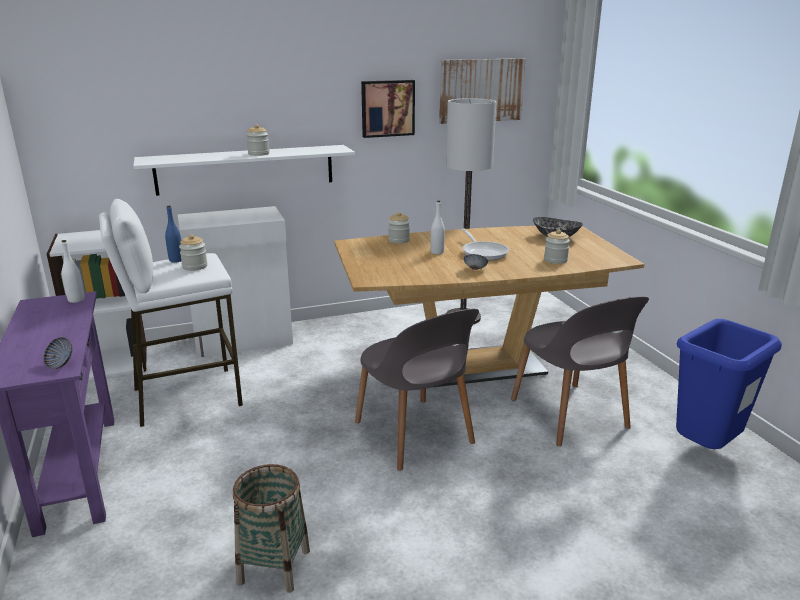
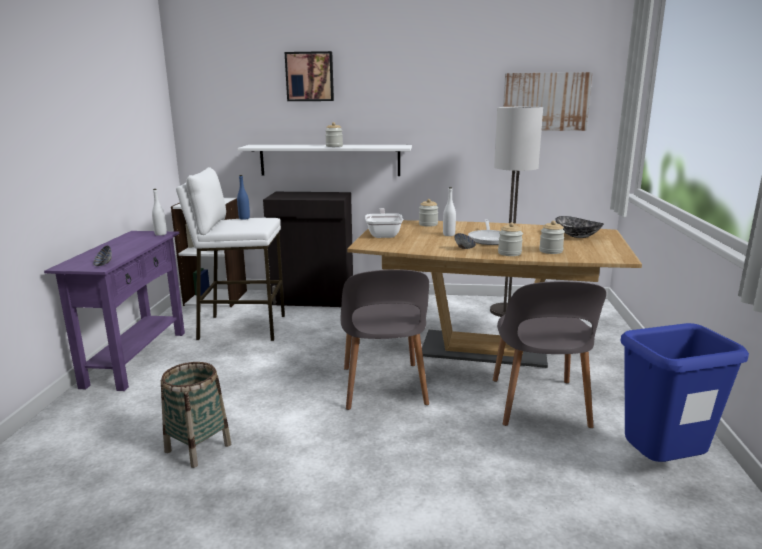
camera: 25 degrees right, 5 degrees down
(195, 266) = (250, 223): jar -> jar (509, 253)
(244, 340) = (313, 299): white cabinet -> black cabinet
(369, 261) = (384, 234): none -> frying pan
(387, 108) = (452, 115): picture -> picture (310, 76)

